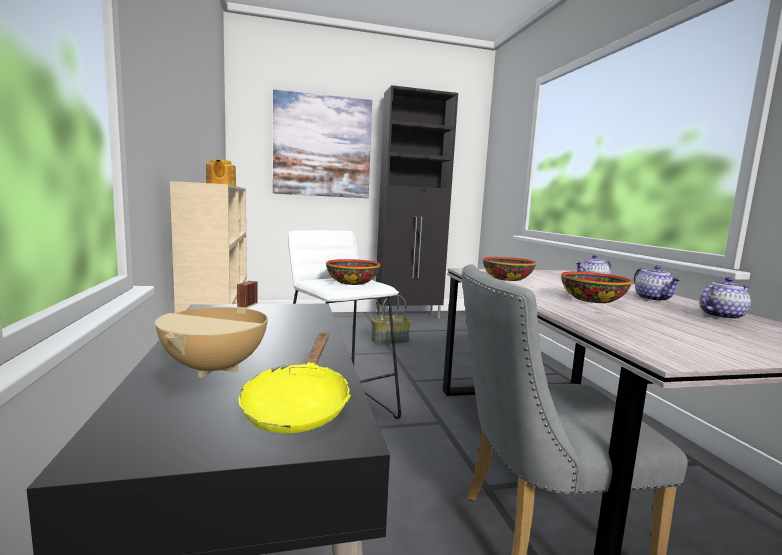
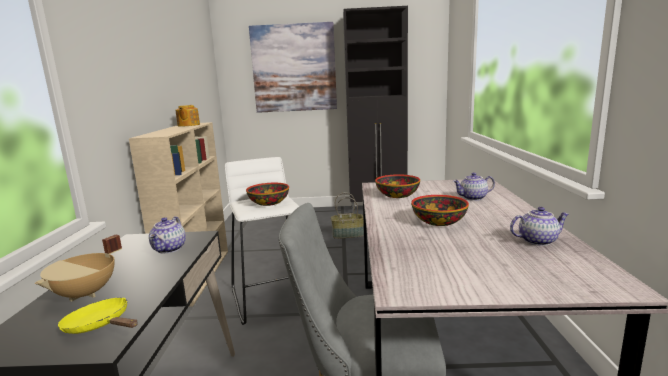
camera: 15 degrees right, 5 degrees up
(298, 406) = (101, 325): yellow frying pan -> yellow frying pan turned 105 degrees clockwise
(654, 299) = (504, 218): teapot -> teapot (170, 249)

